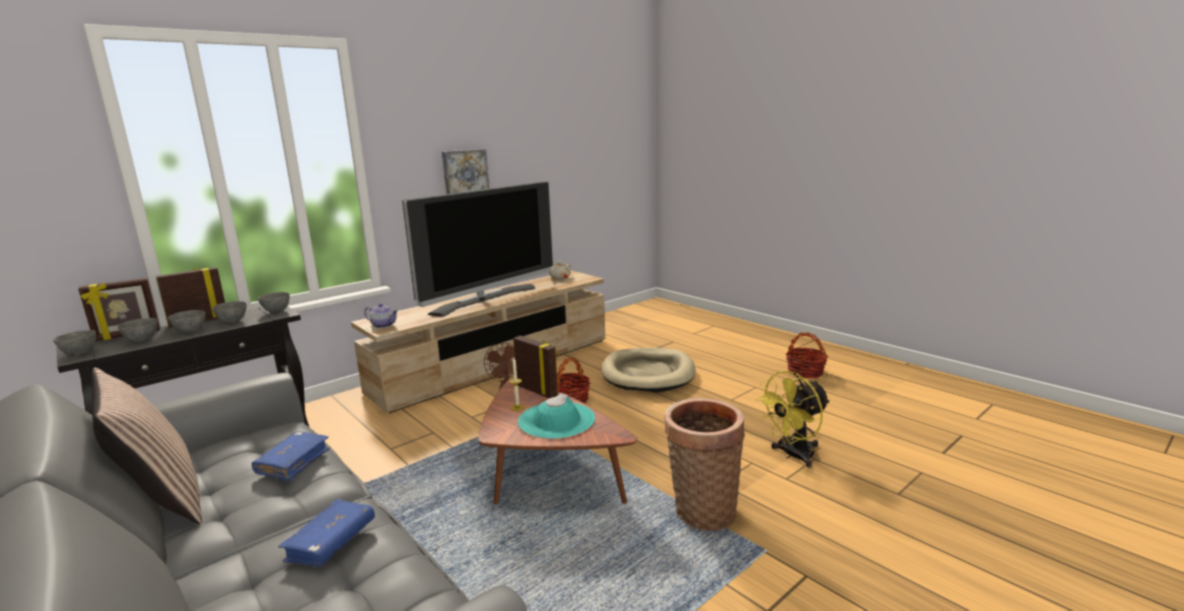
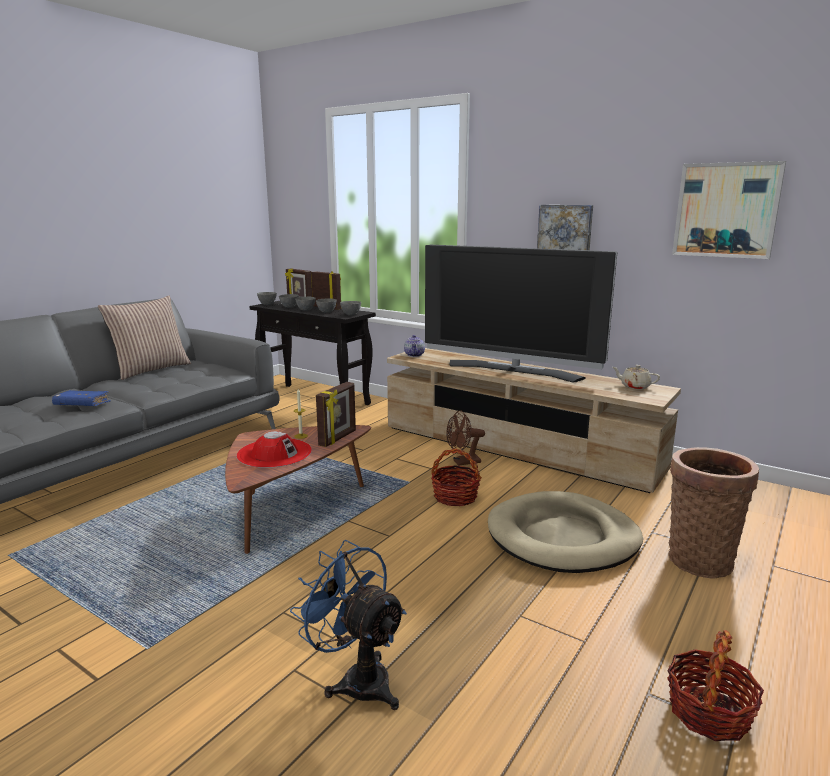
camera: 75 degrees right, 0 degrees up
(293, 462) = (180, 381): blue book -> none
(556, 420) = (274, 453): turquoise hat -> red hat
(562, 146) = (726, 210): none -> picture
(701, 510) = (228, 601): basket -> basket (699, 558)
(793, 455) = (357, 679): yellow fan -> blue fan

